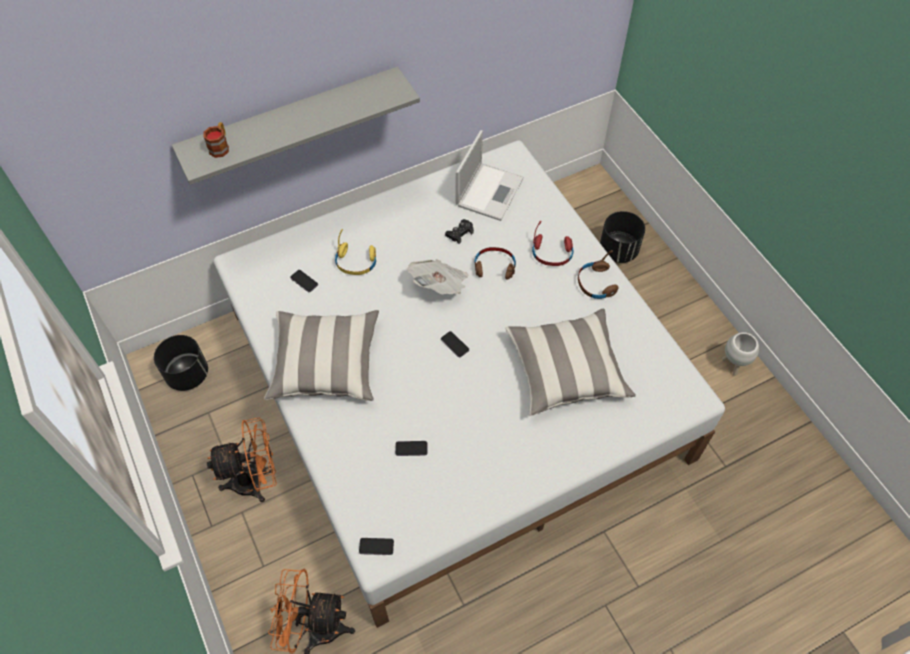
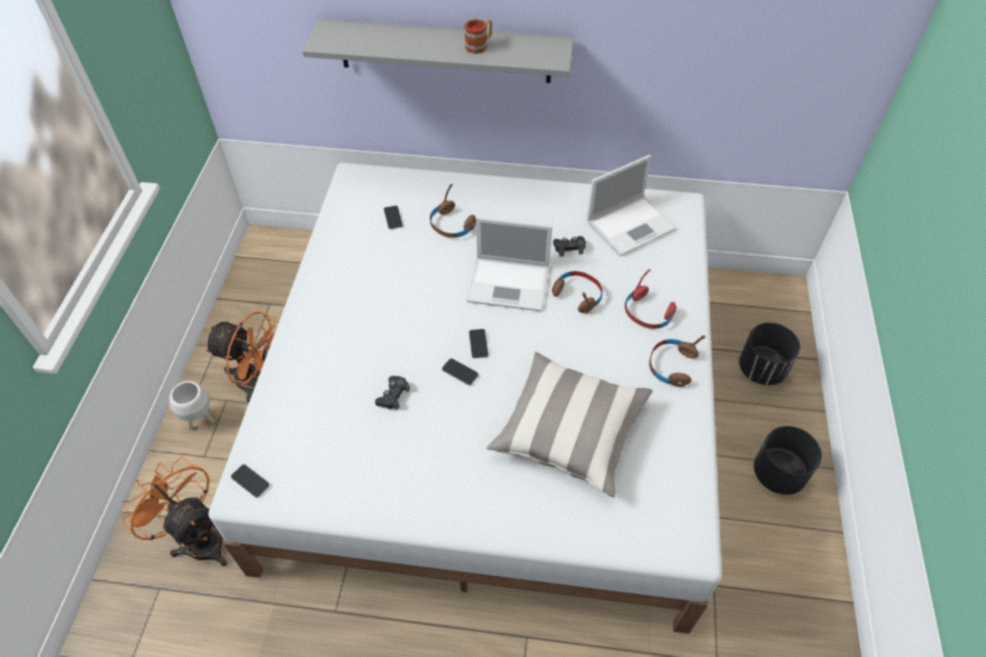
camera: 35 degrees right, 5 degrees down
(187, 374) = (280, 265): black planter -> black planter (778, 473)
(220, 146) = (353, 36): mug -> mug (479, 45)
(325, 364) = (350, 296): pillow -> none
(356, 262) = (451, 225): yellow headphones -> brown headphones
(411, 449) = (357, 413): phone -> phone (460, 372)
(426, 419) = (393, 395): none -> black game controller
(440, 285) = (510, 284): newspaper -> laptop
(733, 365) = (809, 559): white planter -> white planter (200, 420)

